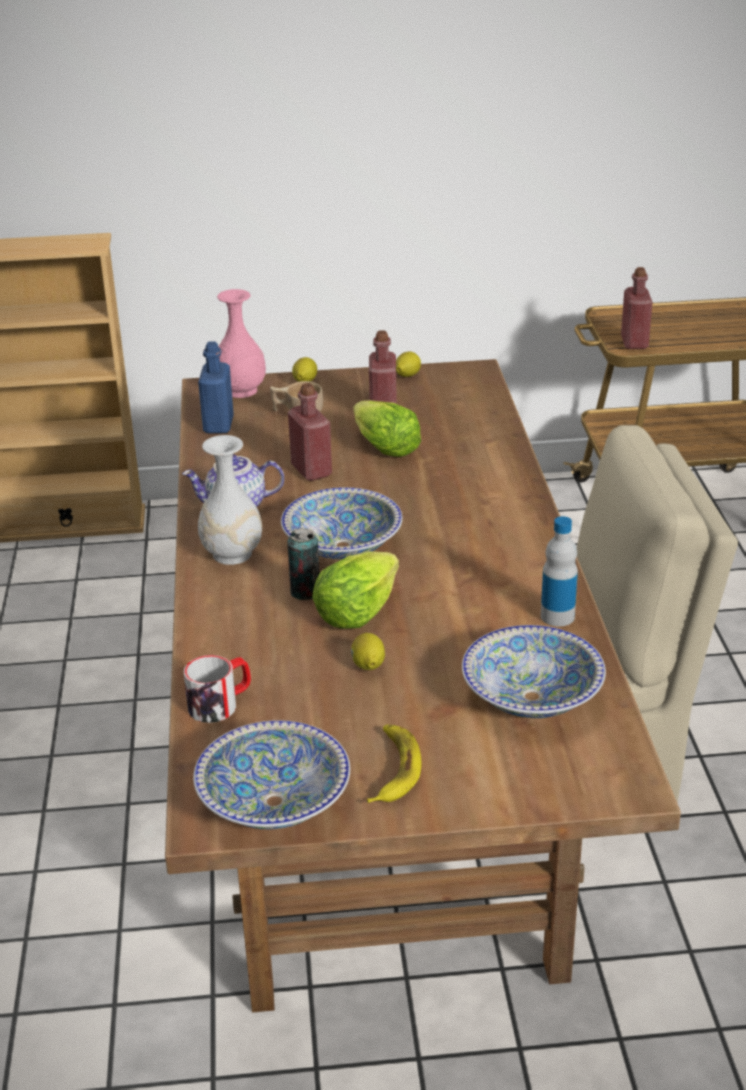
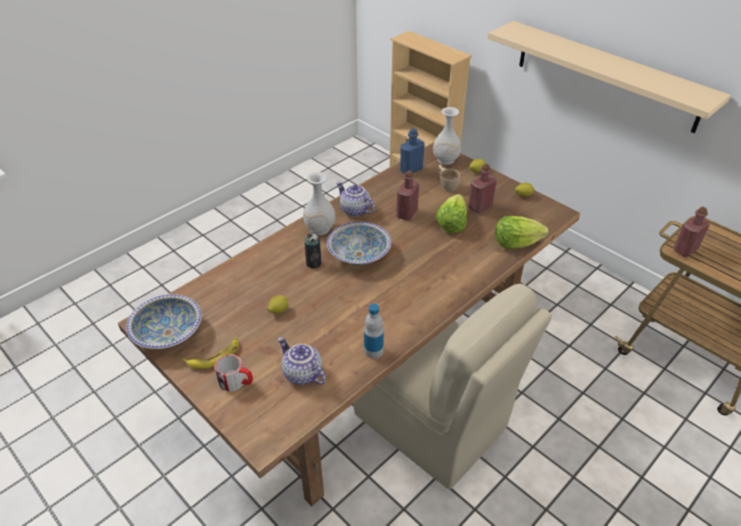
camera: 50 degrees right, 10 degrees up
(220, 703) = (217, 284): mug -> mug (236, 382)
(241, 391) = (445, 160): pink vase -> white vase
(356, 613) = (313, 286): lettuce -> lettuce (516, 243)
(369, 170) = (606, 75): none -> beige shelf
(532, 697) = (301, 374): bowl -> teapot

